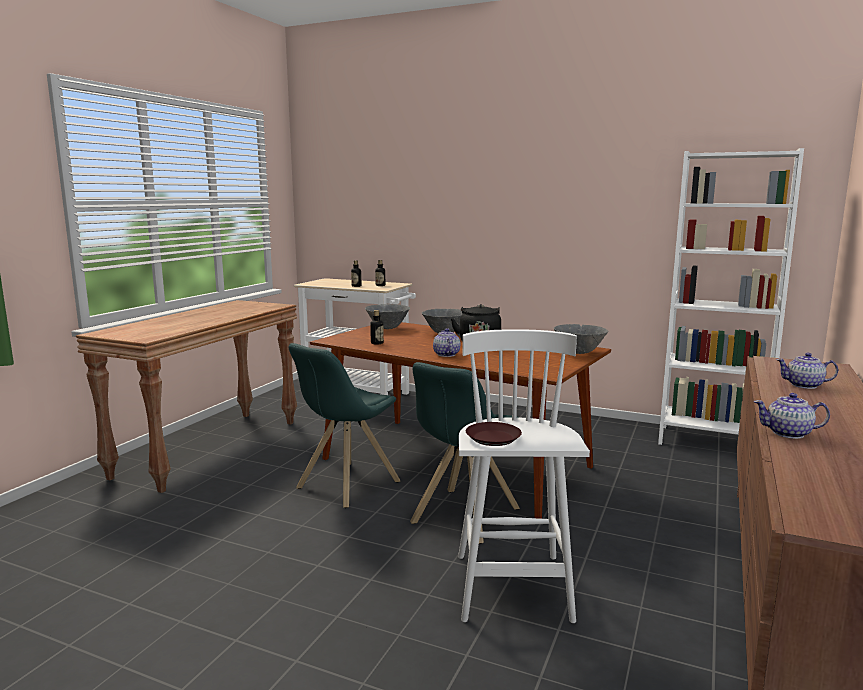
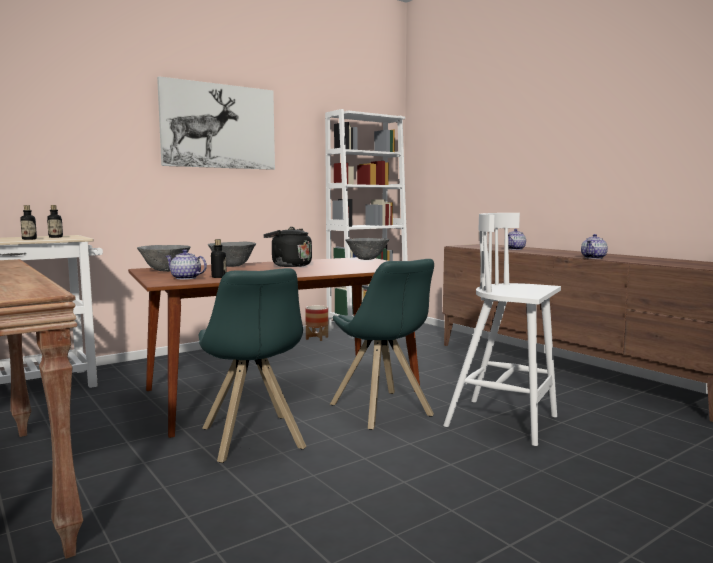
camera: 60 degrees left, 5 degrees down
(446, 354) = (308, 272): teapot -> teapot (186, 278)
(492, 438) = (521, 293): brown plate -> none
(544, 182) = (219, 126): none -> picture
(626, 430) = (317, 338): none -> planter

